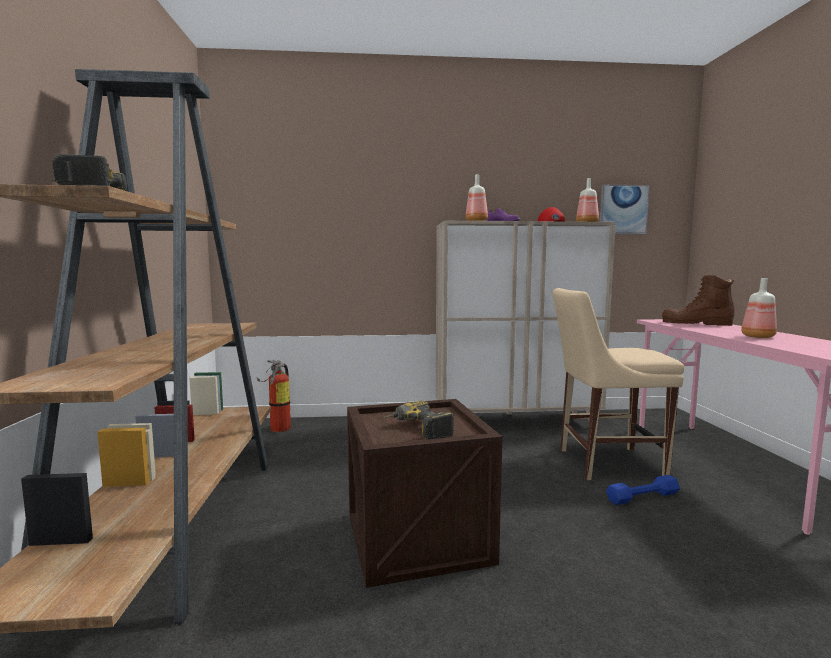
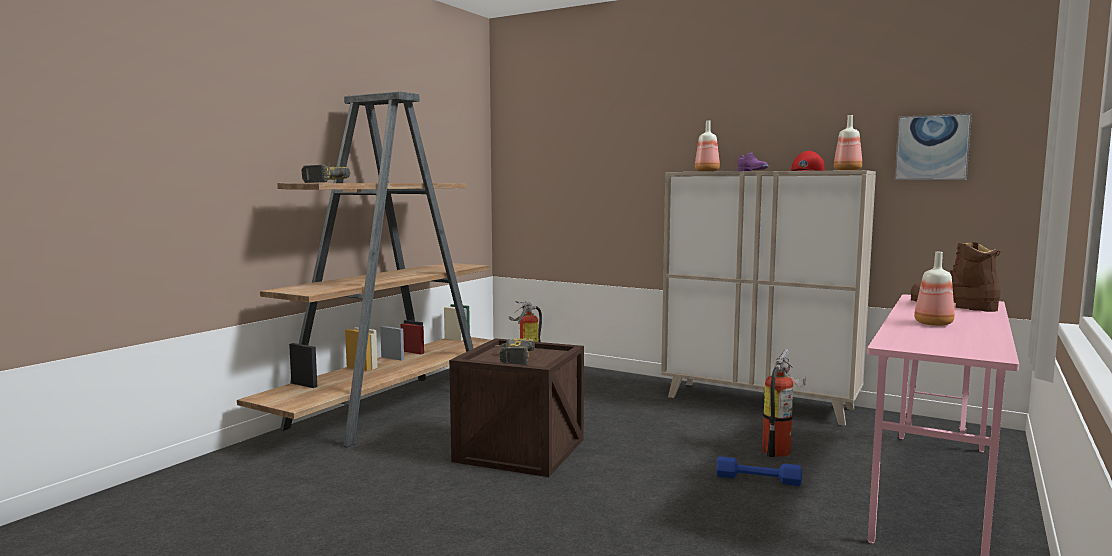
camera: 35 degrees right, 0 degrees up
(604, 463) = (780, 451): beige chair -> fire extinguisher

